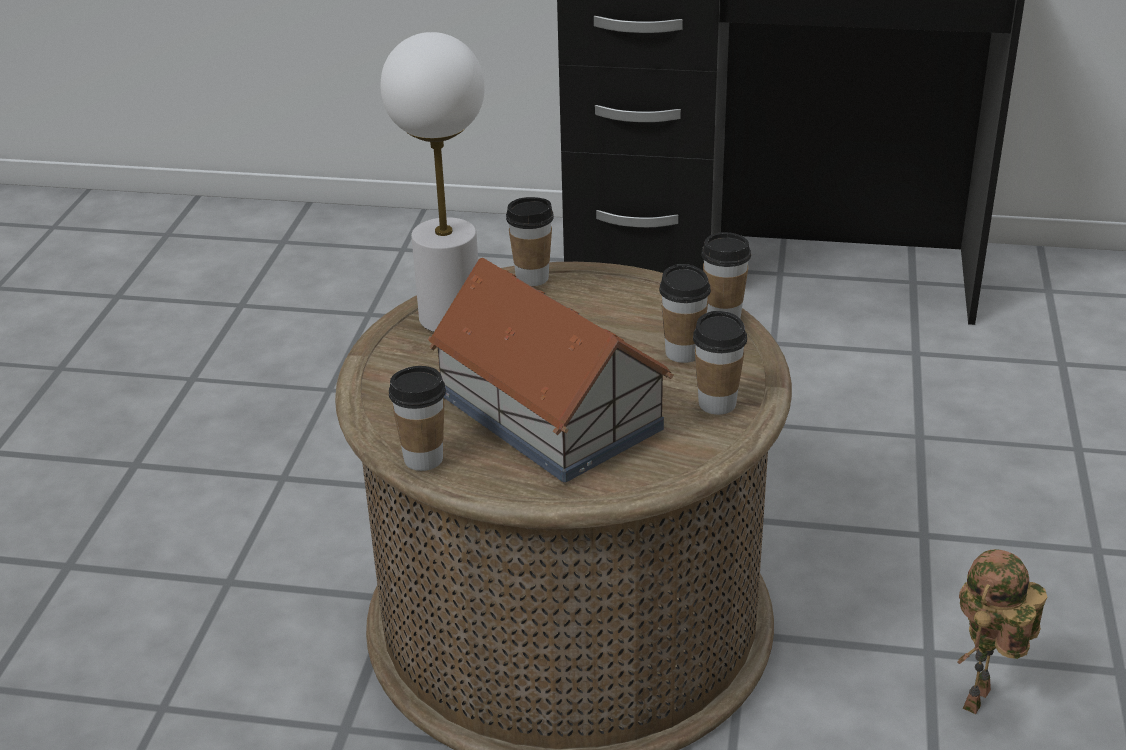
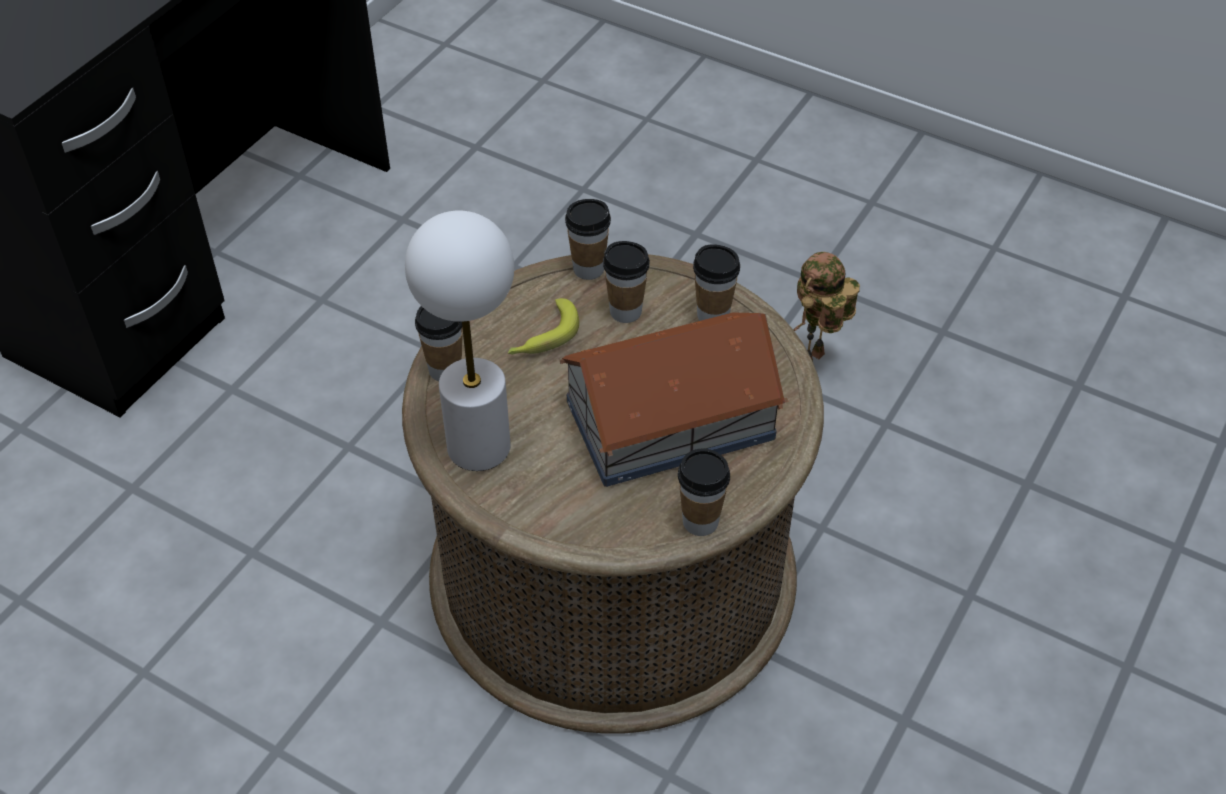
camera: 70 degrees left, 15 degrees up
(612, 317) = (543, 337): none -> banana
(980, 703) = (813, 363): toy robot -> toy robot turned 75 degrees clockwise

